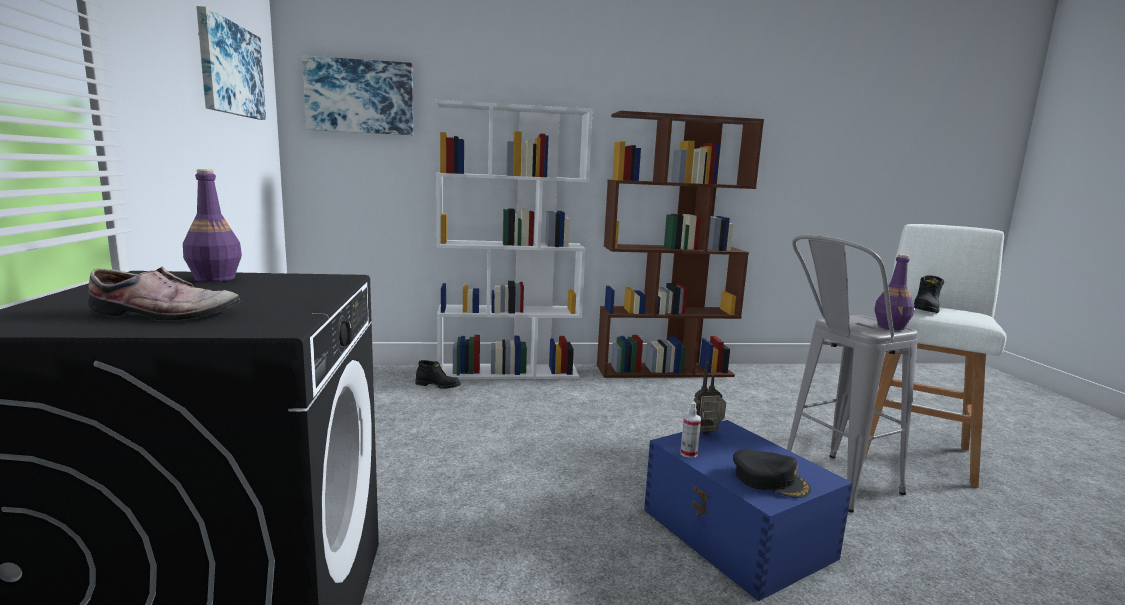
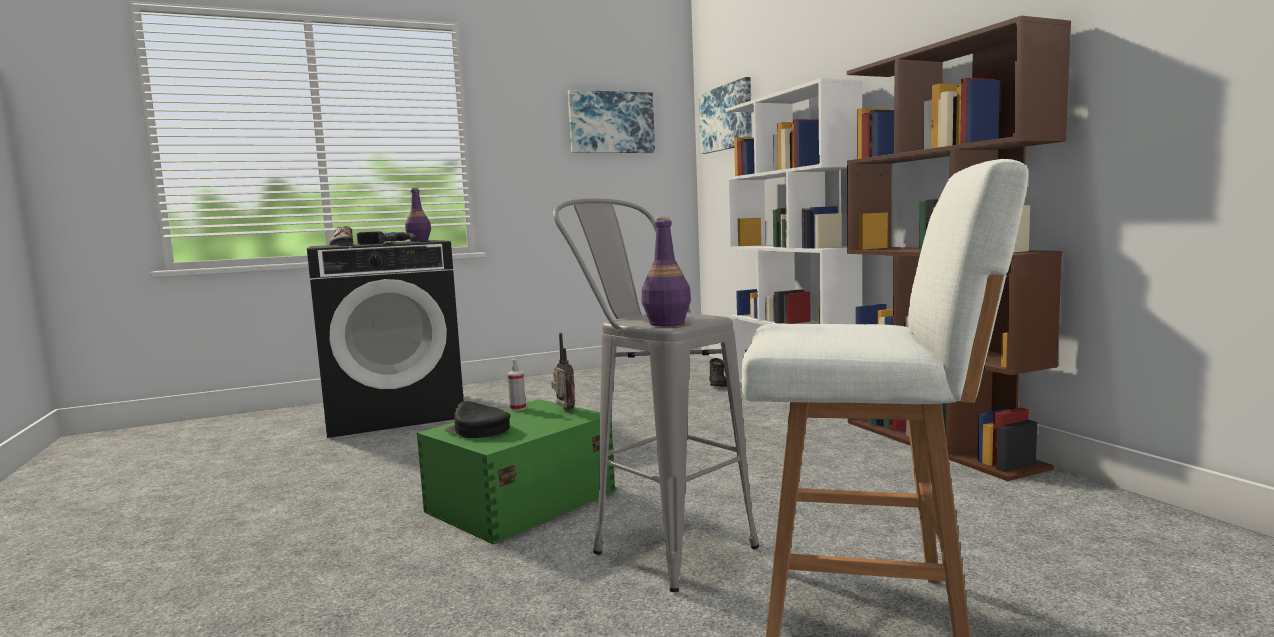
camera: 75 degrees right, 5 degrees down
(272, 294) = (385, 243): none -> power drill
(737, 534) = (519, 501): blue storage box -> green storage box
(770, 480) = (478, 430): black cap -> black cap turned 105 degrees clockwise
(926, 309) = (825, 325): black boot -> none

